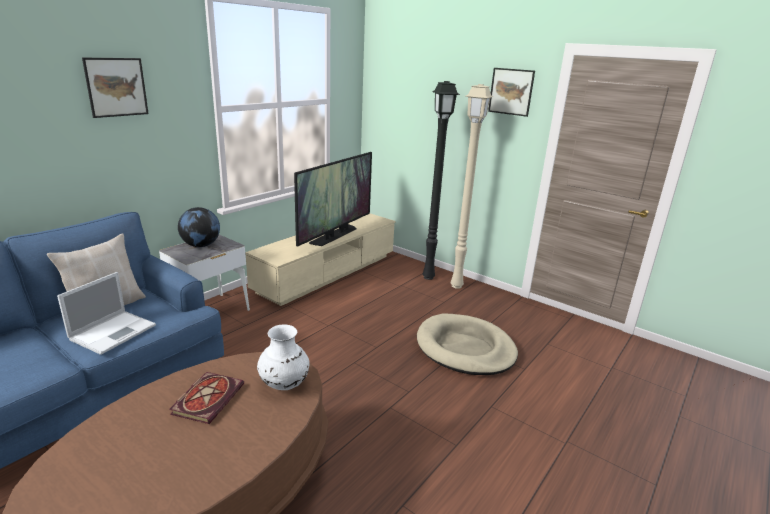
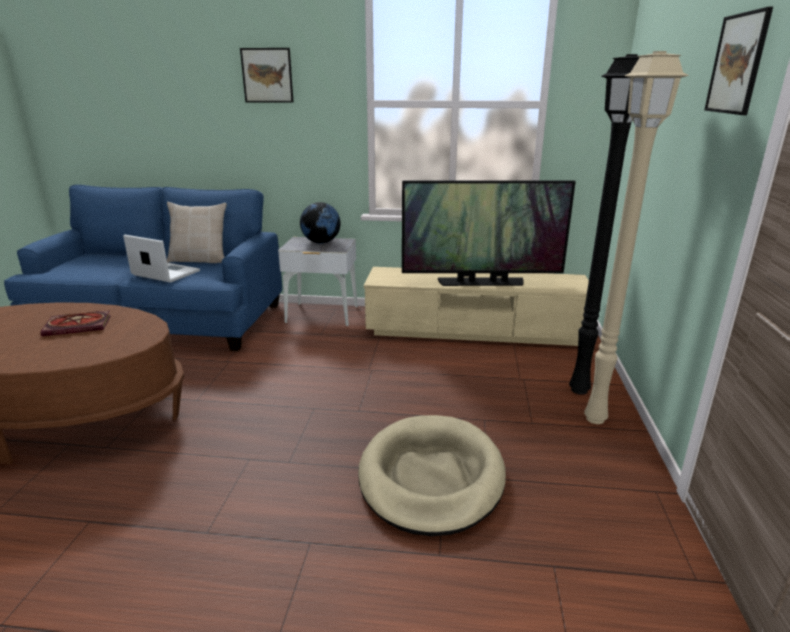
camera: 60 degrees right, 0 degrees up
(114, 331) = (165, 273): laptop -> laptop turned 150 degrees counterclockwise
(284, 384) = (112, 344): white vase -> none

